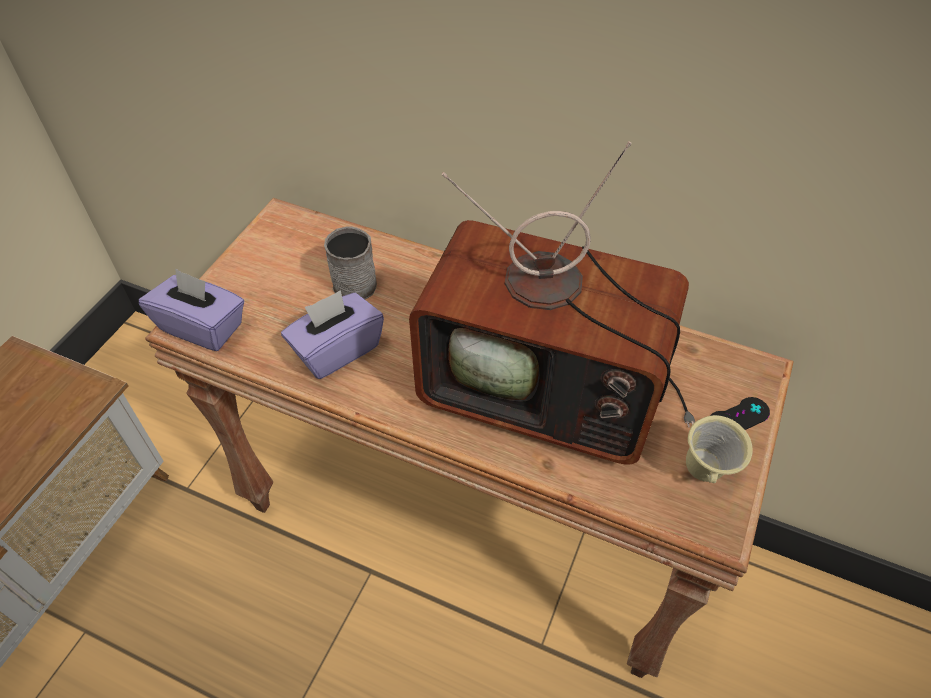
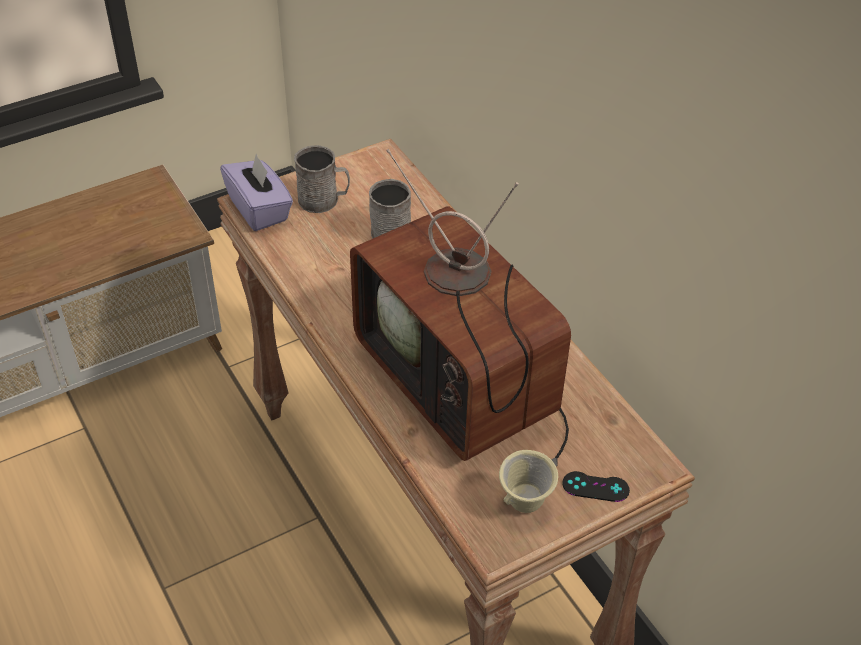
camera: 35 degrees right, 5 degrees down
(261, 285) = (324, 200): none -> grey mug
(337, 350) = (336, 273): purple tissue box -> none

